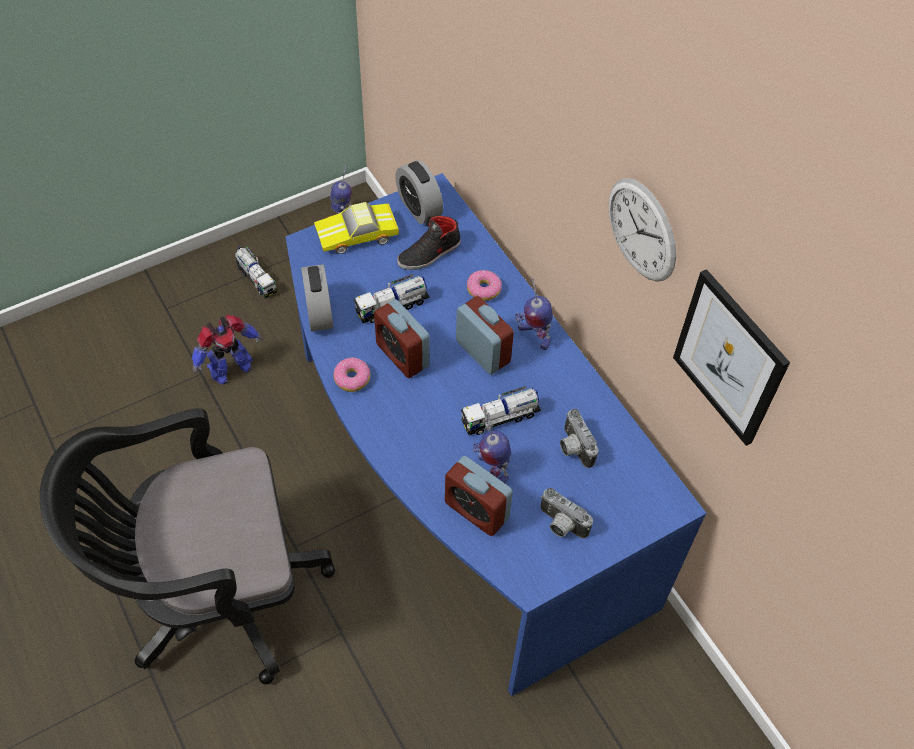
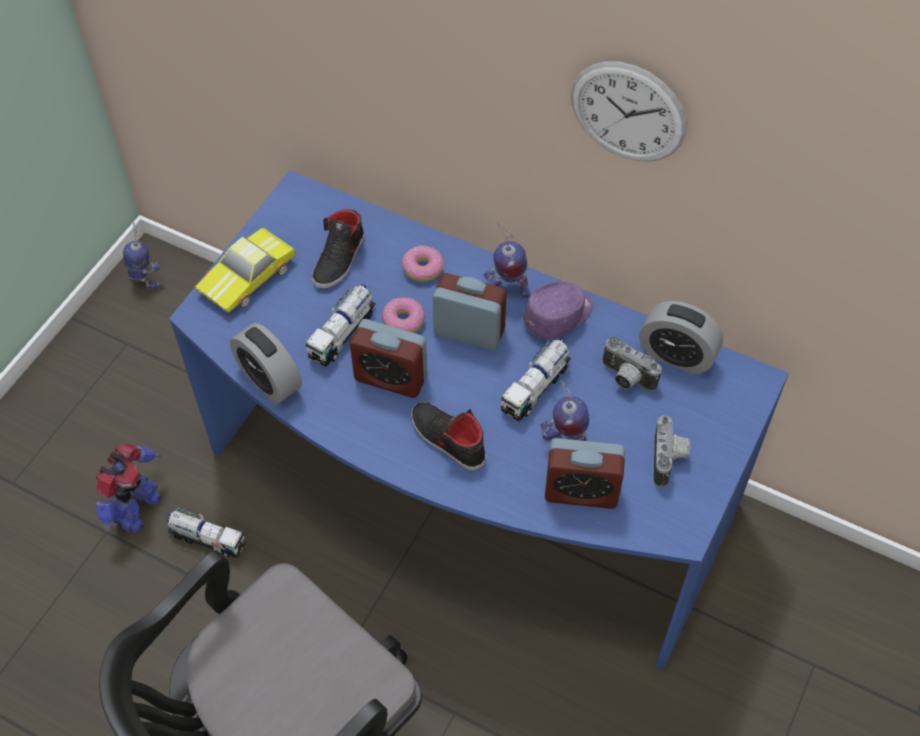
camera: 30 degrees left, 0 degrees up
(256, 278) = (95, 397): toy truck -> toy truck (207, 539)
(352, 378) = (356, 429): donut -> donut (403, 321)
(408, 420) = (447, 439): none -> black shoe
(419, 208) = (293, 218): alarm clock -> alarm clock (676, 355)
(558, 376) = (559, 316): none -> purple cap
(560, 525) = (669, 459): camera -> camera turned 90 degrees counterclockwise
(729, 358) = (786, 197): picture -> none

